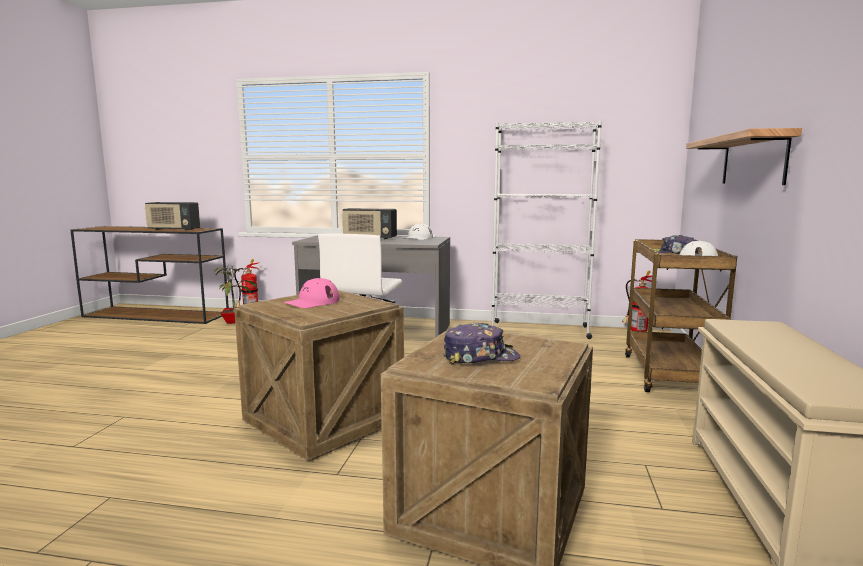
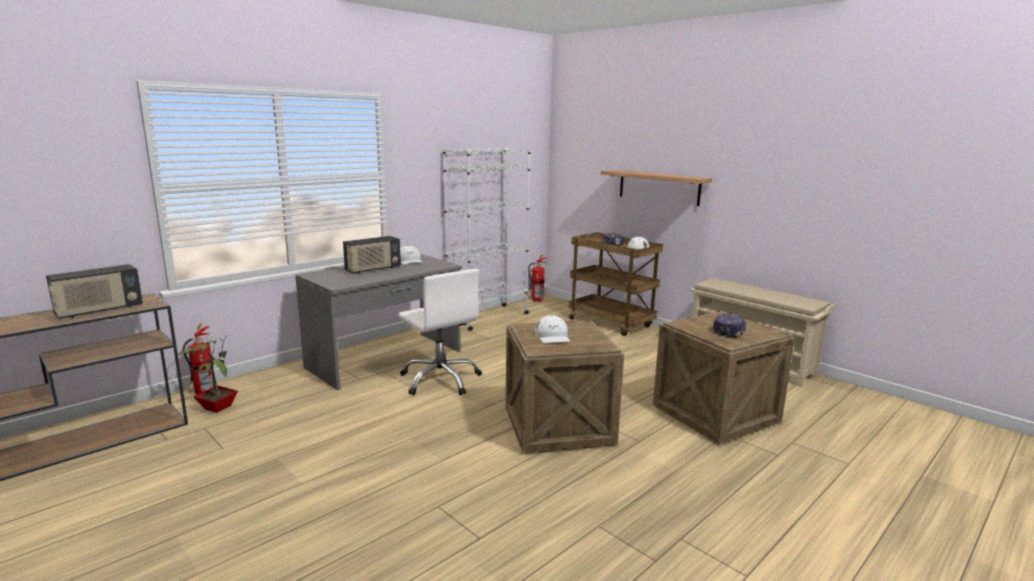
camera: 55 degrees left, 5 degrees up
(312, 302) = (552, 336): pink cap -> white cap

